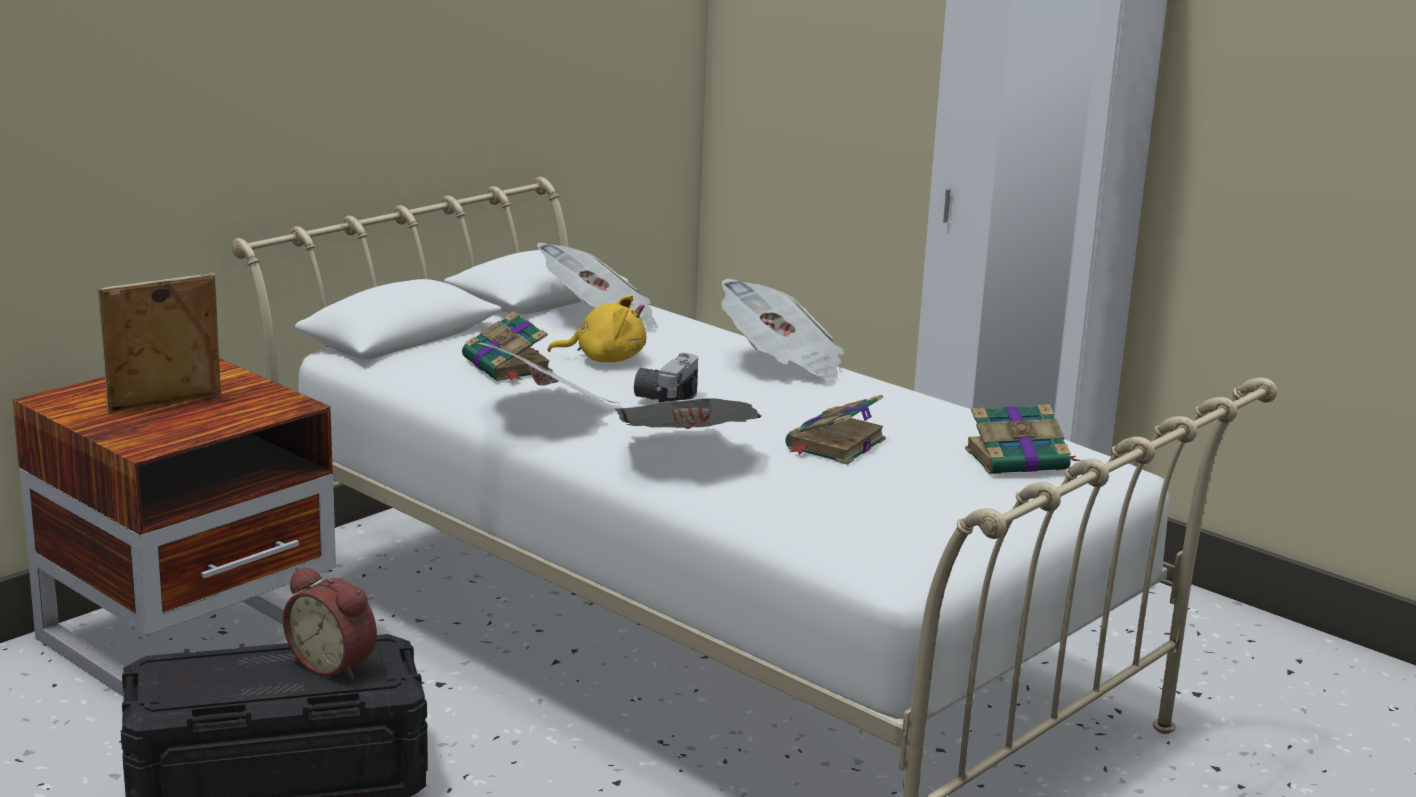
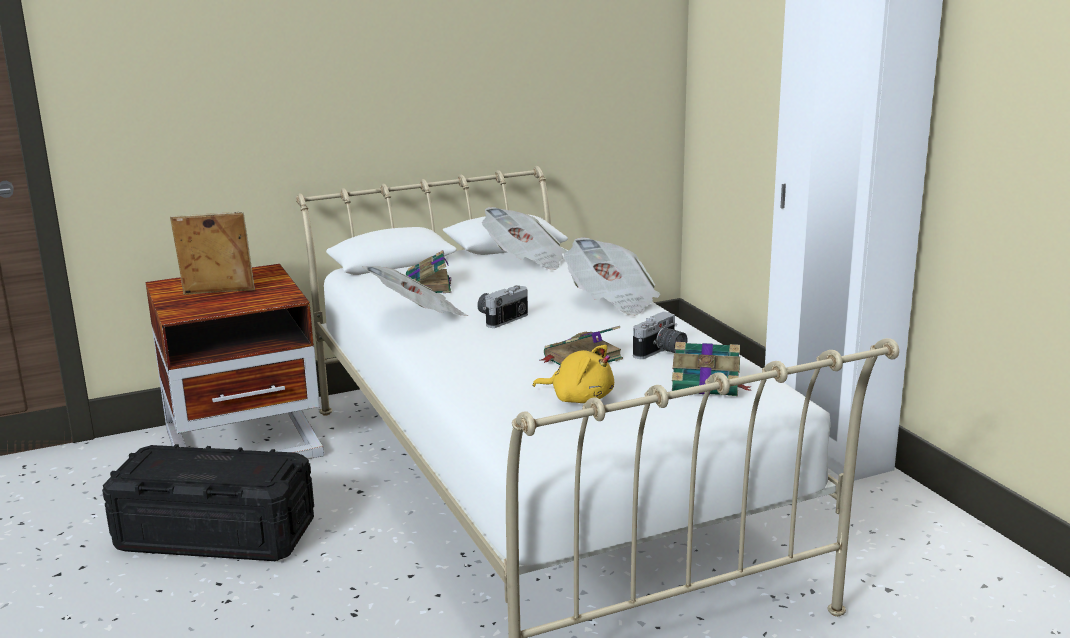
camera: 25 degrees right, 0 degrees up
(335, 664) = (246, 466): alarm clock -> none
(605, 359) = (495, 287): yellow plush toy -> yellow plush toy (579, 398)
(686, 453) = (472, 353): newspaper -> none
(922, 426) = (662, 352): none -> camera

